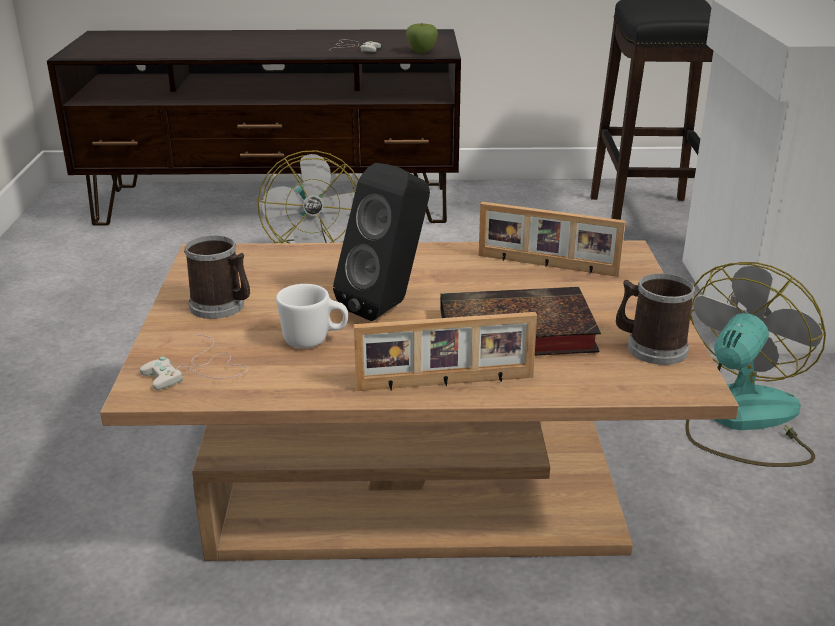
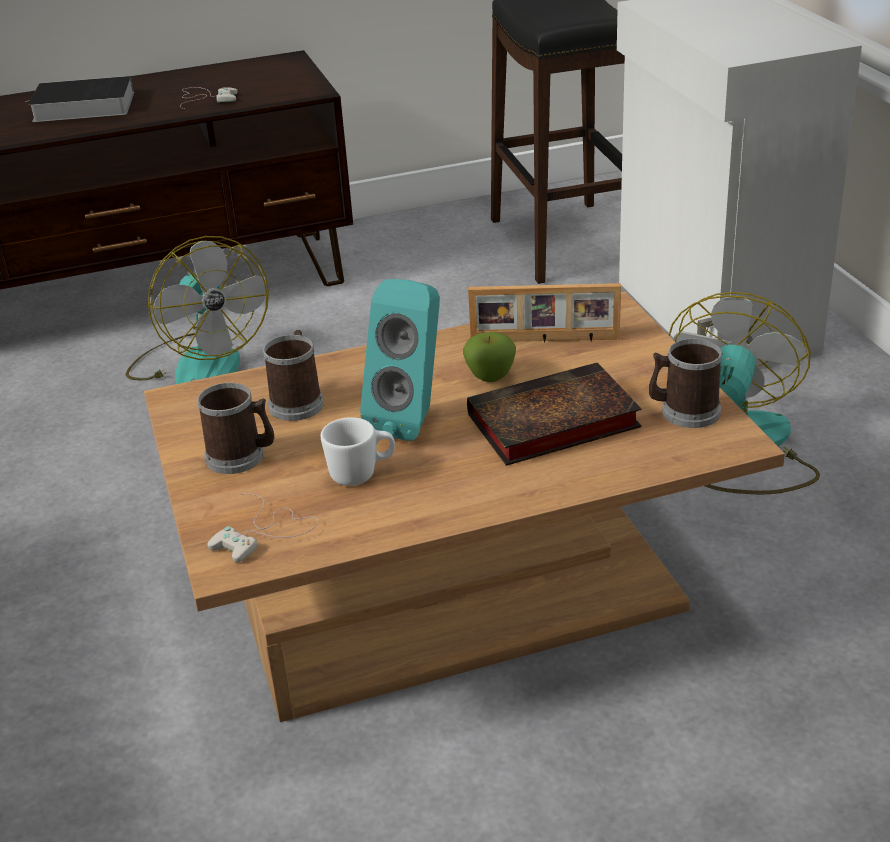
camera: 15 degrees left, 5 degrees up
(257, 42) = (80, 107): none -> book
(299, 274) = (298, 401): none -> mug
(388, 306) = (413, 420): black speaker -> turquoise speaker
(421, 52) = (289, 92): apple -> apple (490, 377)
(445, 384) = (515, 491): picture frame -> none

